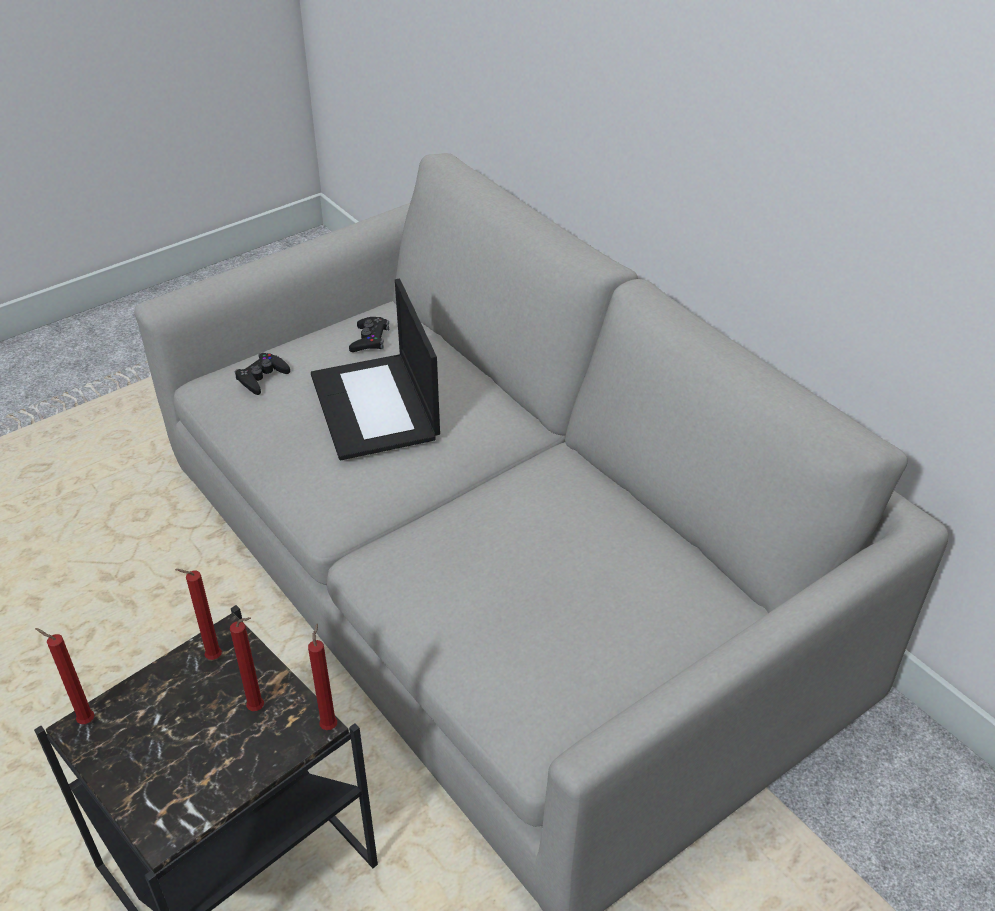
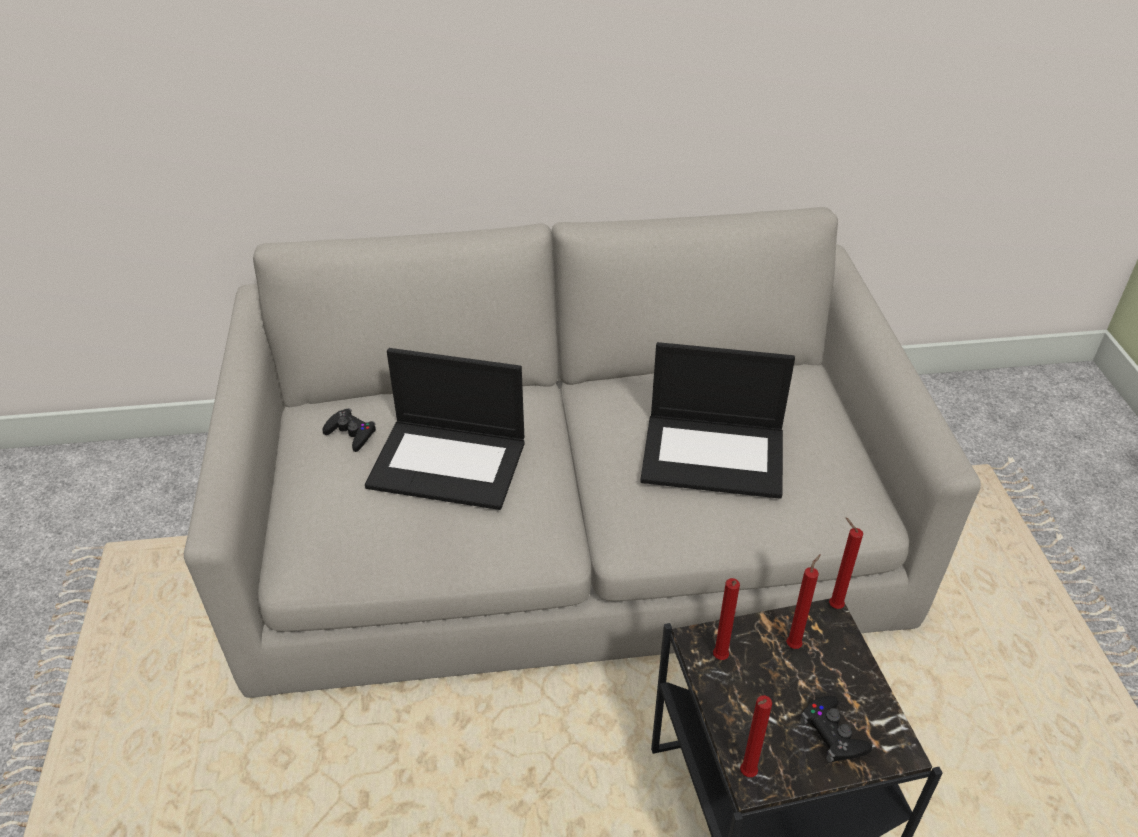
camera: 60 degrees left, 0 degrees up
(262, 377) = (332, 524): black game controller -> black game controller (833, 734)
(525, 576) = (715, 454): none -> laptop

